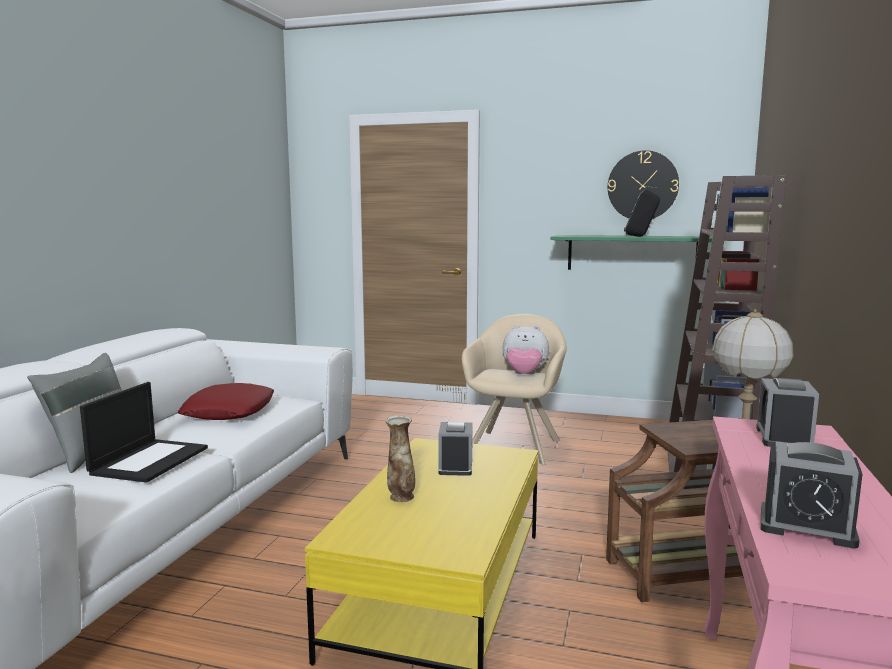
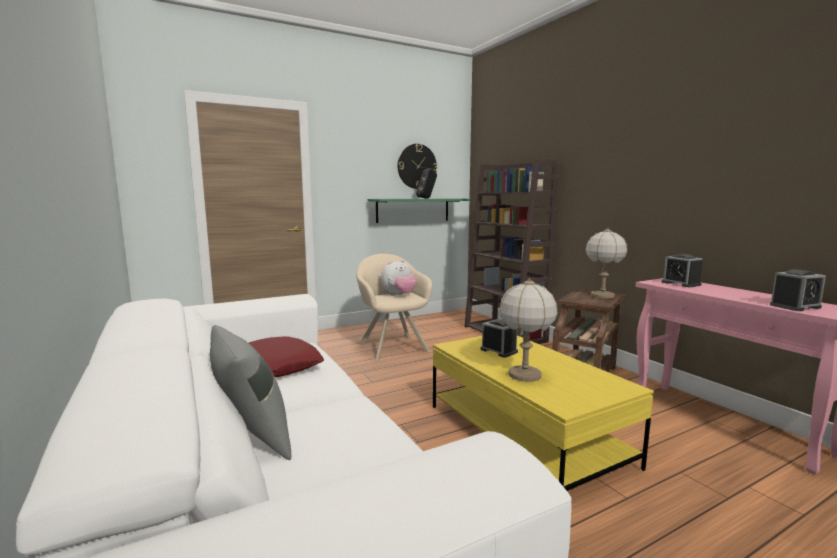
camera: 45 degrees left, 0 degrees up
(150, 460) = (333, 419): laptop -> none
(401, 497) = (524, 375): vase -> table lamp

